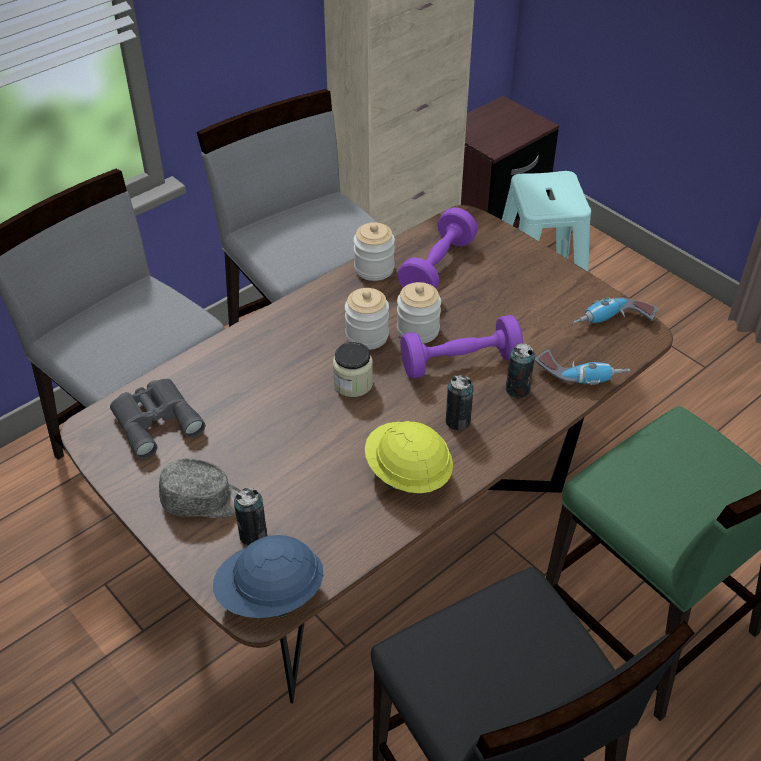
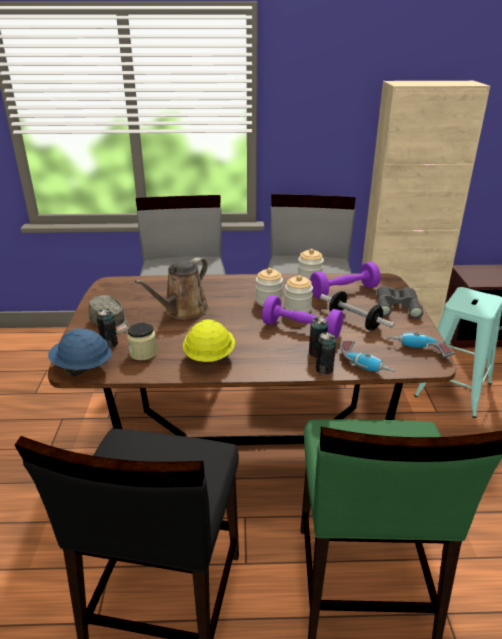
camera: 40 degrees right, 15 degrees down
(155, 420) = (135, 290): grey binoculars -> grey binoculars (397, 305)
(276, 417) = (183, 310): none -> brown watering can
(353, 383) = (235, 314): jar -> jar (143, 353)
(458, 421) = (265, 350): can -> can (324, 369)
(503, 314) = (354, 321): none -> dumbbell

